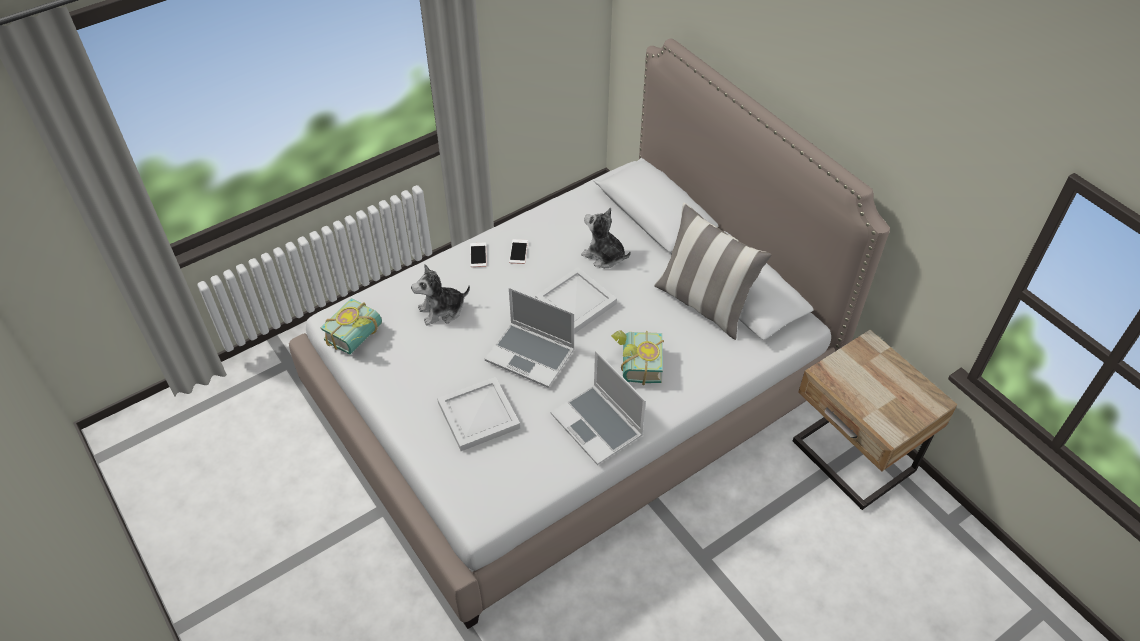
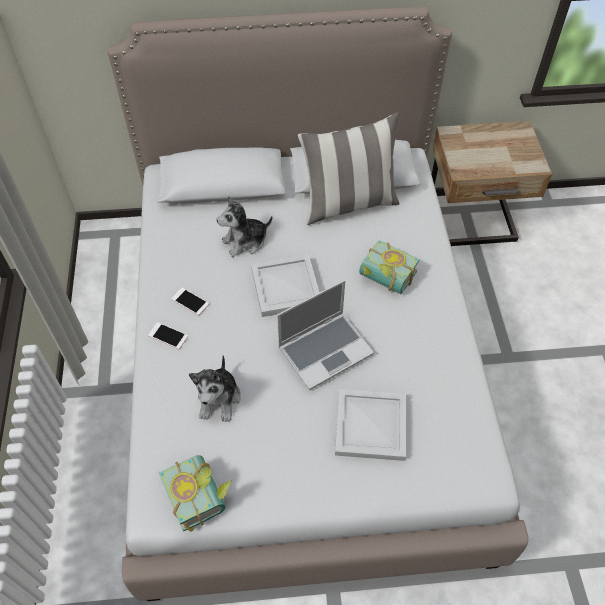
camera: 60 degrees left, 5 degrees up
(598, 425) = (434, 337): laptop -> none

